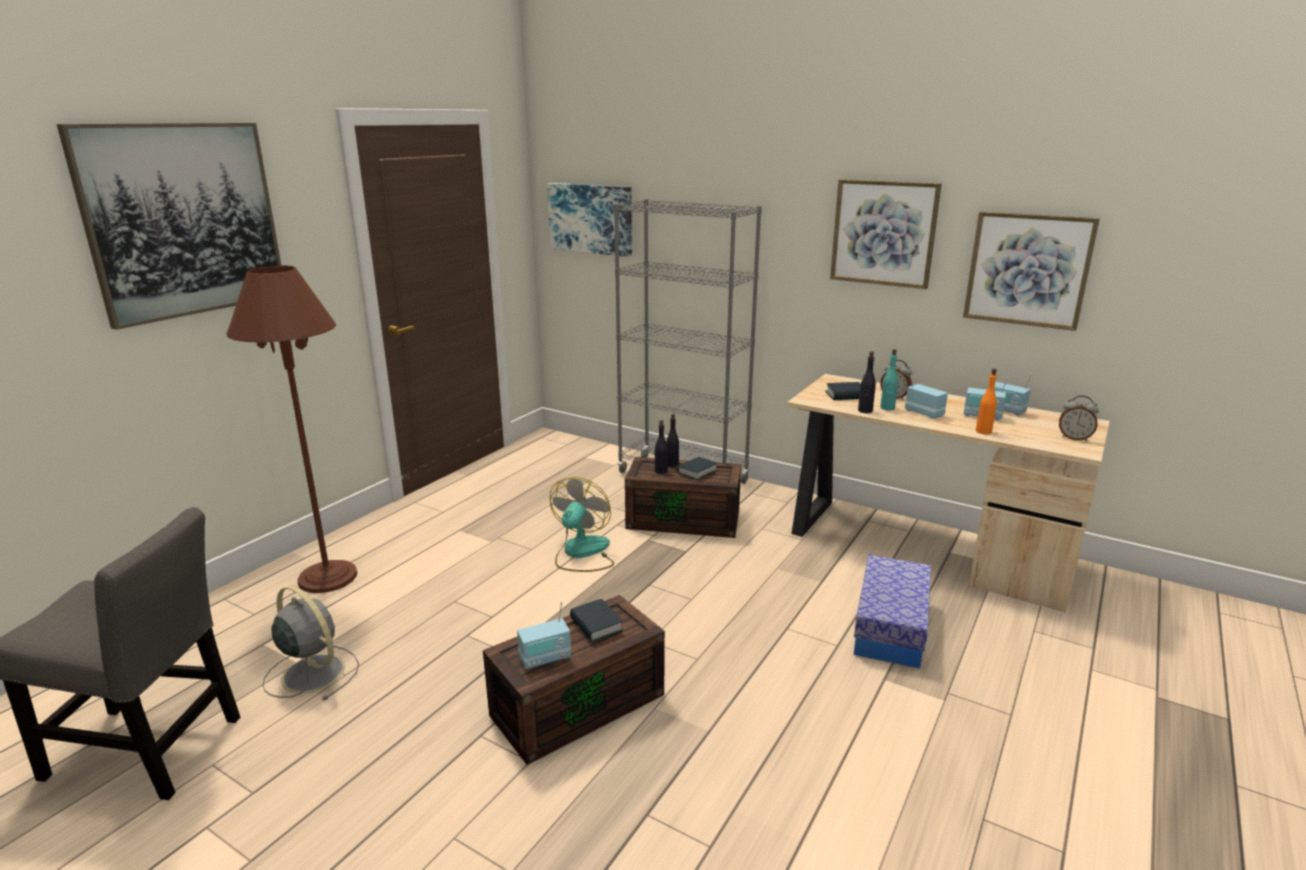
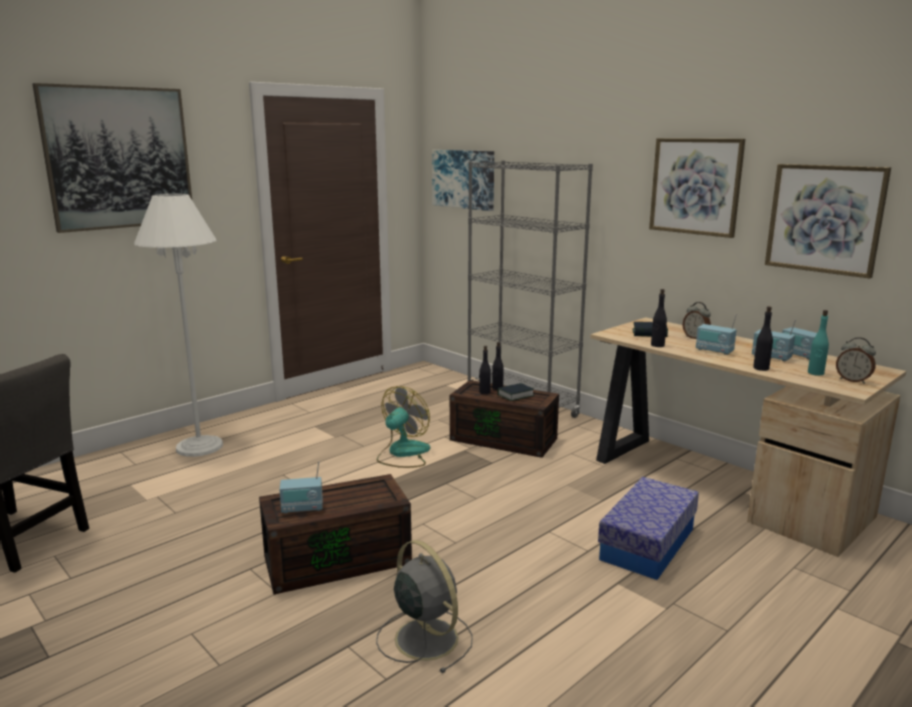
camera: 15 degrees right, 5 degrees down
(312, 672) = (153, 507): grey fan -> grey fan (424, 637)
(328, 577) = (199, 446): brown floor lamp -> white floor lamp
(596, 625) = (357, 492): book -> none
(887, 408) = (681, 345): turquoise bottle -> turquoise bottle (815, 373)
(924, 413) = (714, 351): radio -> radio turned 150 degrees clockwise
(983, 431) = (761, 368): orange bottle -> black bottle

